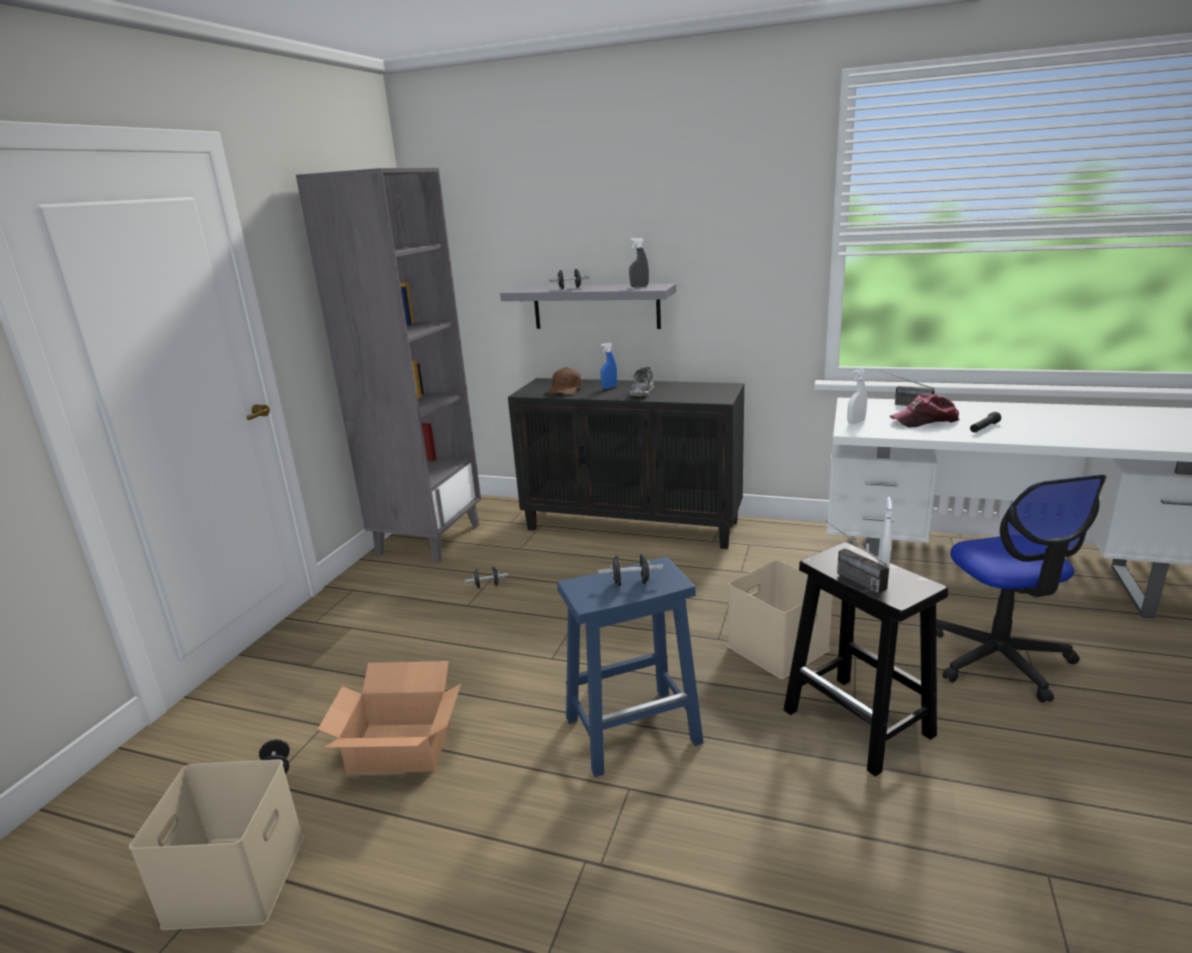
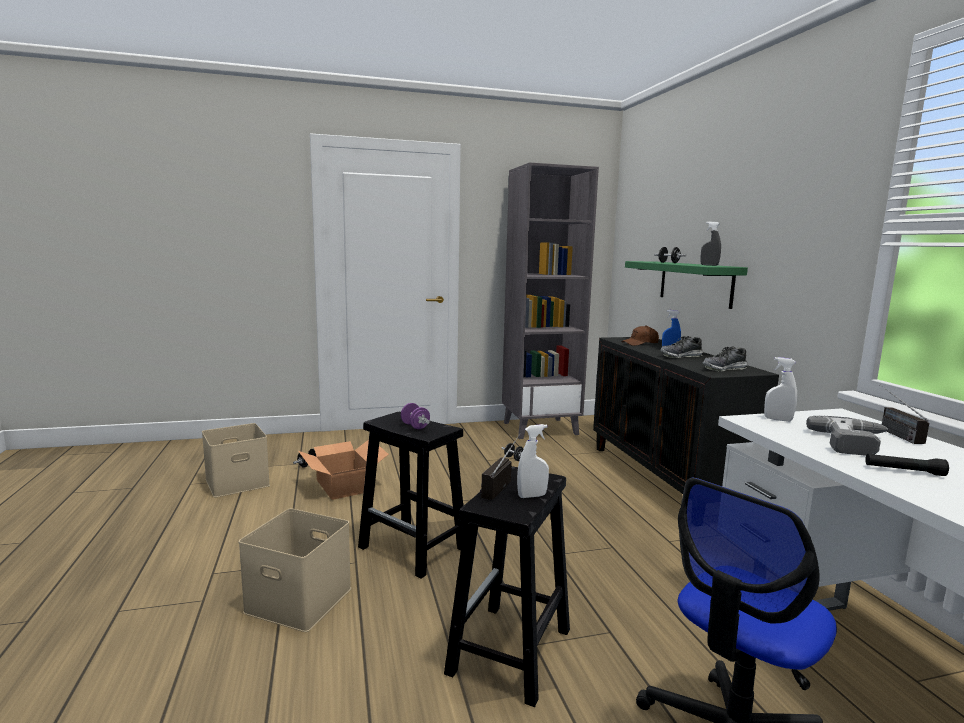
camera: 55 degrees right, 10 degrees down
(596, 306) = (695, 283): grey shelf -> green shelf
(631, 583) = (415, 426): black dumbbell -> purple dumbbell
(634, 729) = (414, 548): blue stool -> black stool
(708, 392) = (724, 369): none -> shoe
(778, 649) = (573, 586): beige storage box -> beige storage box (296, 600)
(924, 421) = (856, 444): cap -> power drill

